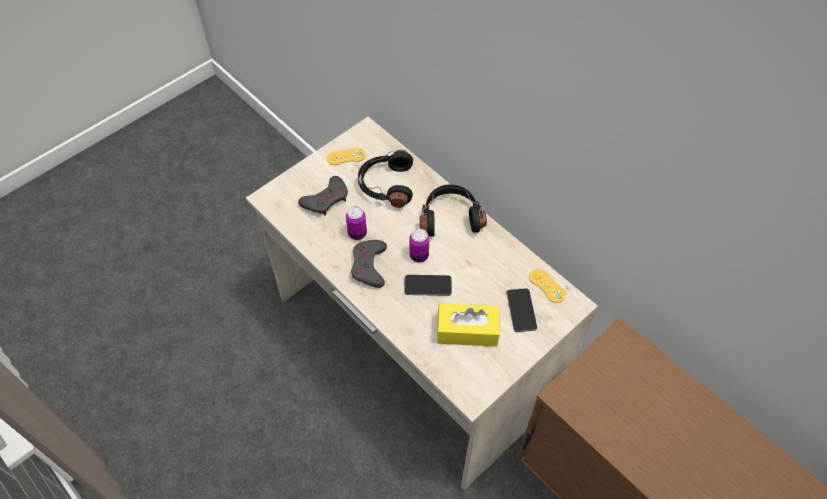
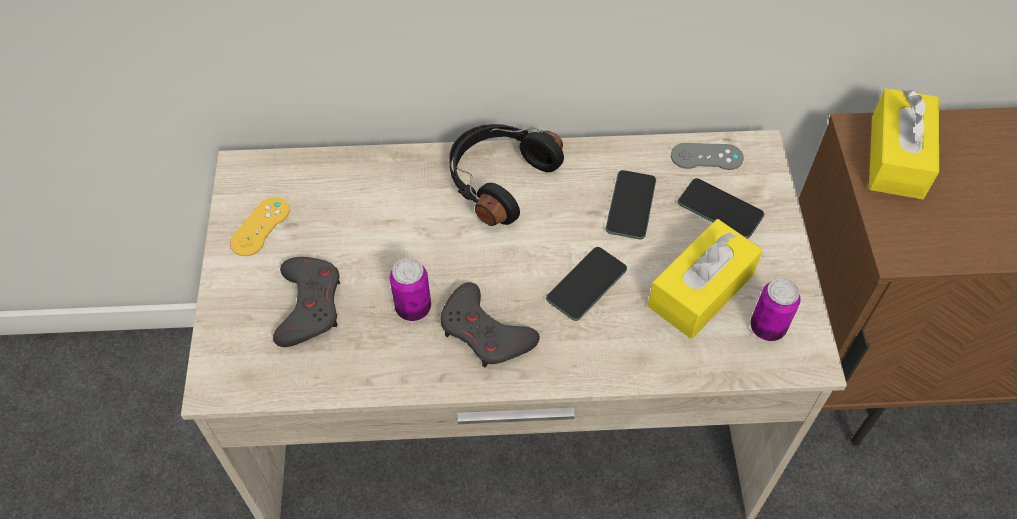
camera: 50 degrees left, 0 degrees up
(386, 185) = (366, 214): black headphones -> none
(419, 255) = (527, 259): can -> can (767, 327)
(487, 274) = (631, 205): none -> phone
(547, 286) = (706, 157): yellow game controller -> grey game controller
(621, 361) = (896, 157): none -> yellow tissue box

